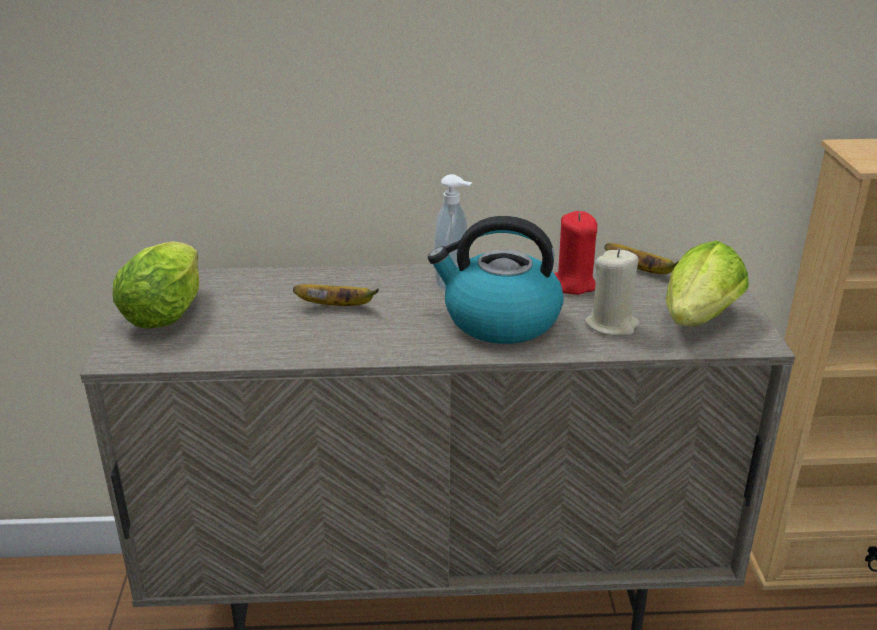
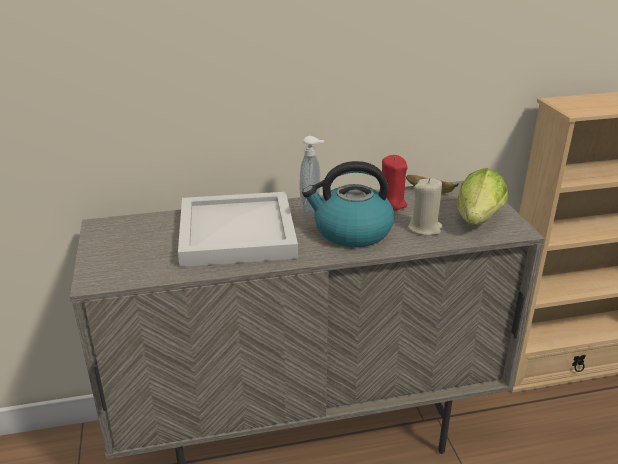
camera: 10 degrees left, 0 degrees up
(169, 311) = (119, 245): lettuce -> none
(338, 306) = (238, 232): banana -> white tray

